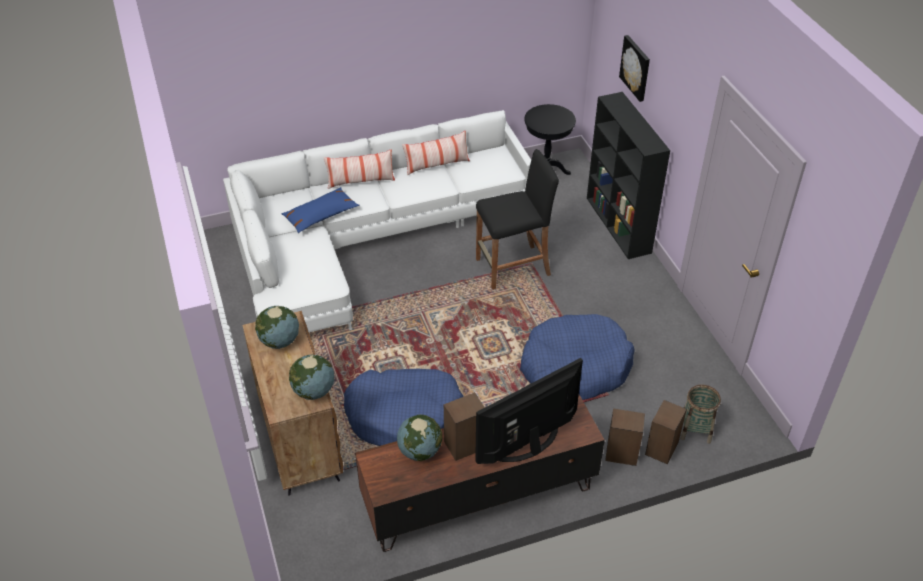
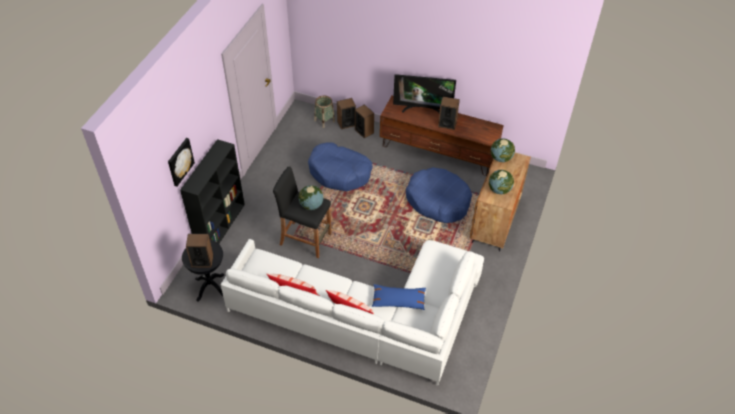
camera: 140 degrees left, 5 degrees up
(420, 451) = (467, 132): globe -> globe (311, 205)
(542, 115) = (202, 261): none -> speaker

